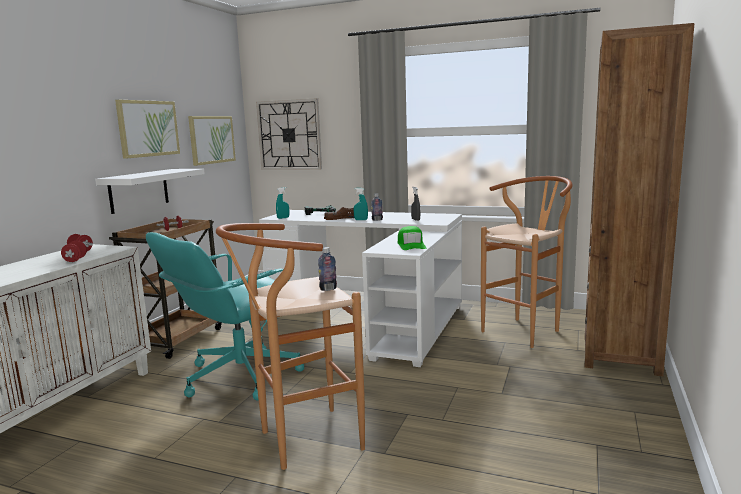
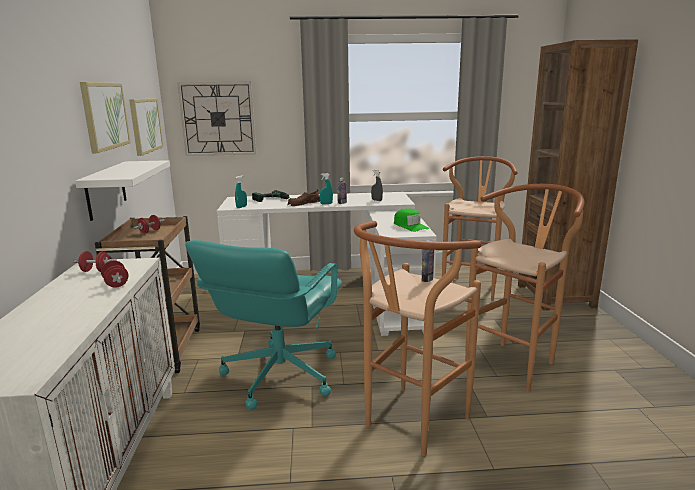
camera: 25 degrees left, 5 degrees up
(481, 411) = (515, 361): none -> brown stool

